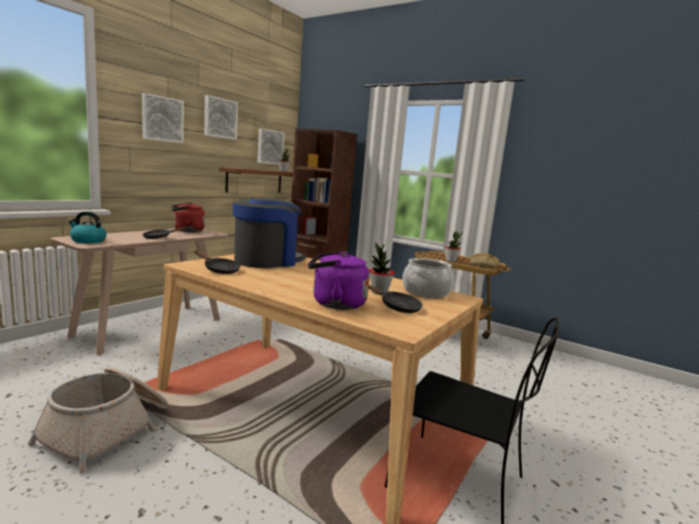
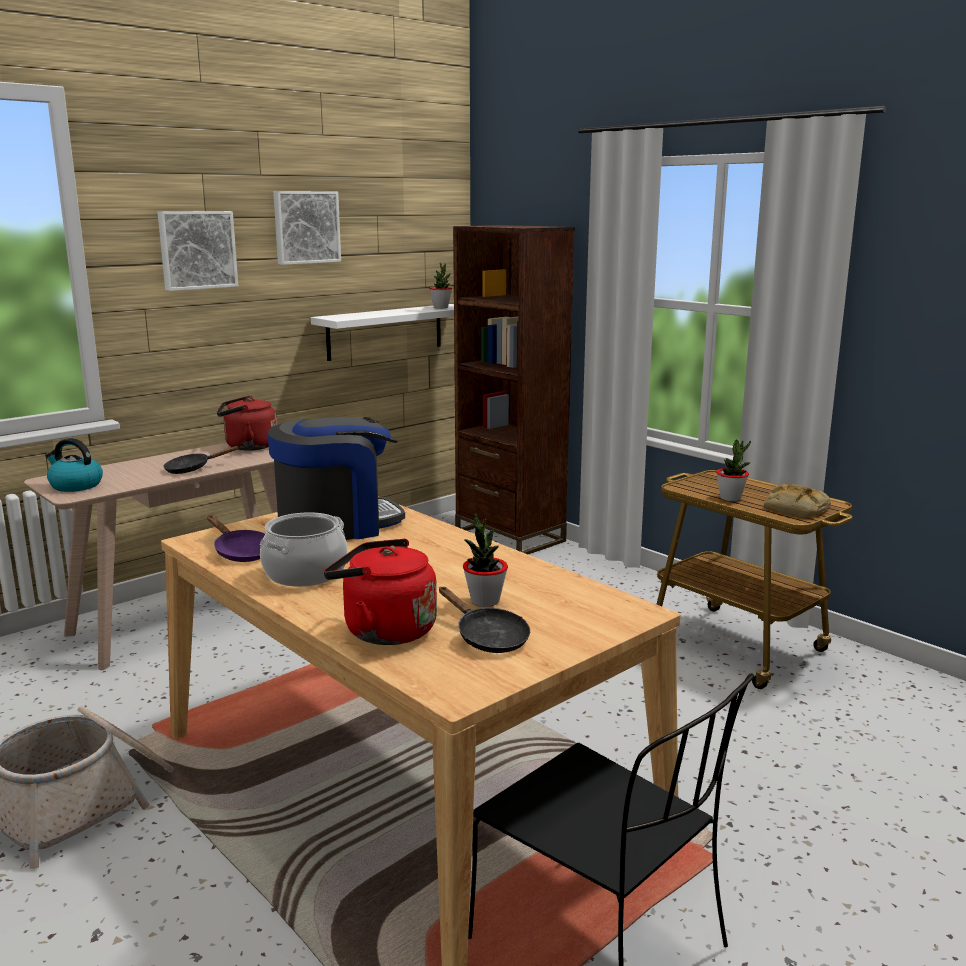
camera: 15 degrees right, 5 degrees up
(219, 270) = (241, 552): black frying pan -> purple frying pan
(254, 181) = (385, 331): brown shelf -> white shelf
(269, 147) = (412, 262): picture -> none
(335, 304) = (384, 630): purple kettle -> red kettle
(425, 292) = (575, 599): cooking pot -> cooking pot (305, 573)

